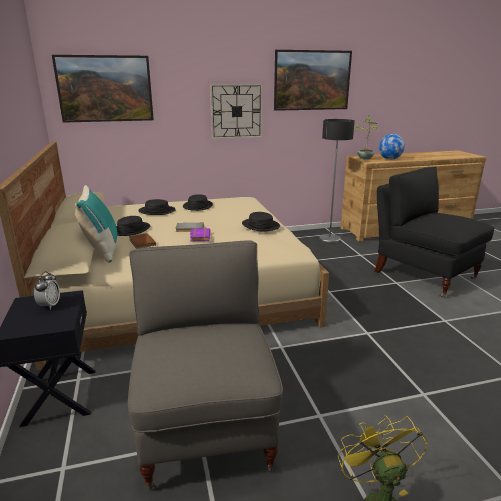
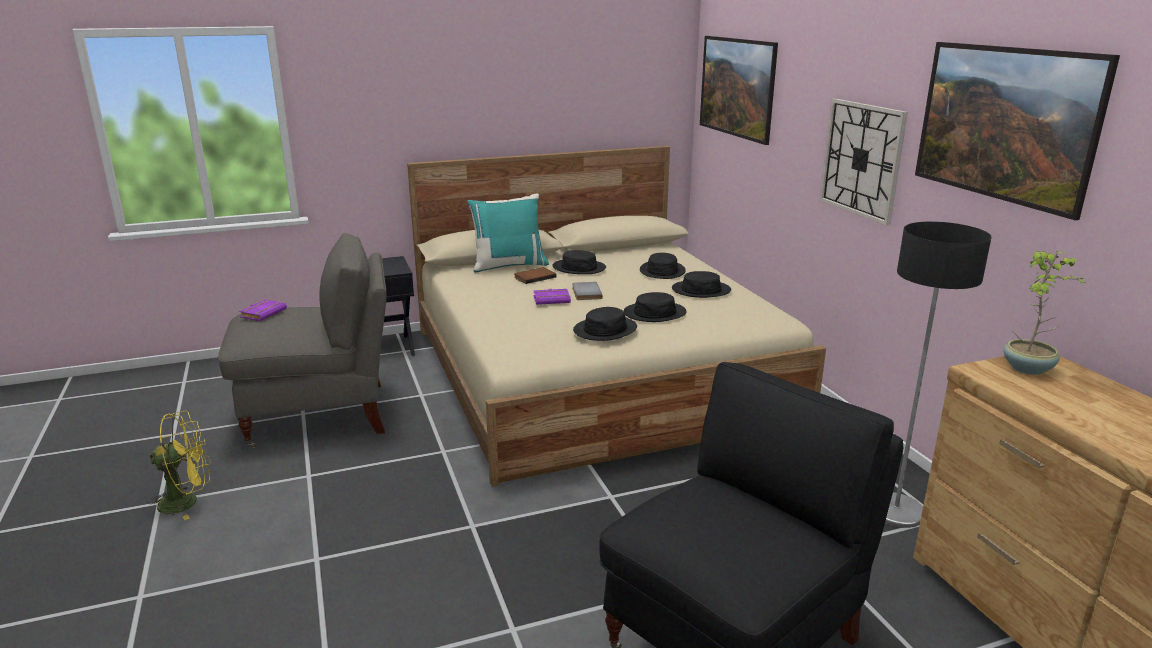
camera: 85 degrees right, 0 degrees up
(50, 305) = (384, 267): alarm clock -> none
(184, 361) = (263, 313): none -> purple book
(231, 217) = (654, 313): none -> black hat
(390, 159) = (1058, 402): globe -> none

